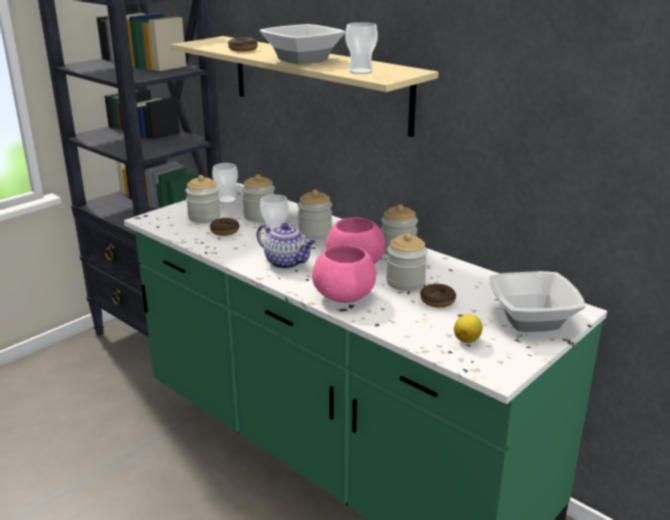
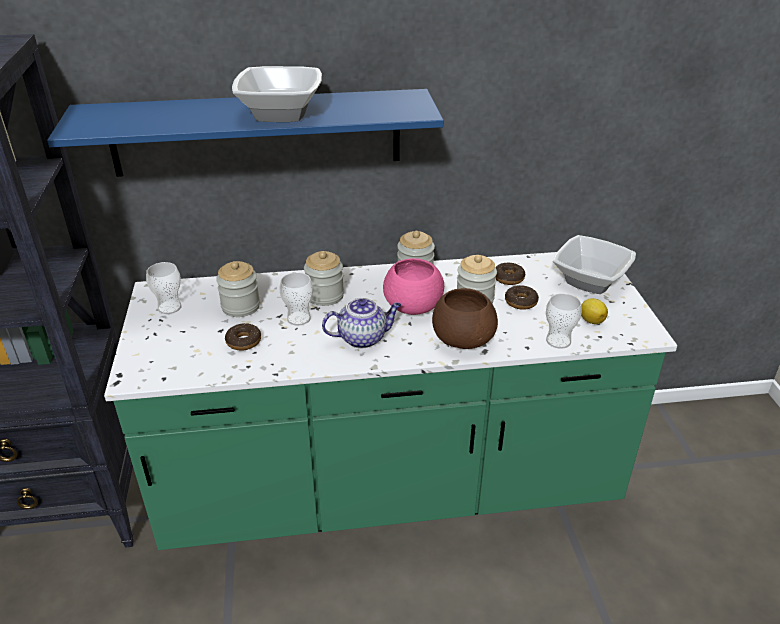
camera: 50 degrees left, 10 degrees up
(204, 217) = (188, 339): jar -> none
(243, 49) = (171, 119): donut -> donut (508, 278)
(318, 83) = (257, 133): beige shelf -> blue shelf
(345, 295) = (462, 338): pink bowl -> brown bowl
(360, 71) = (378, 111): cup -> cup (558, 341)

